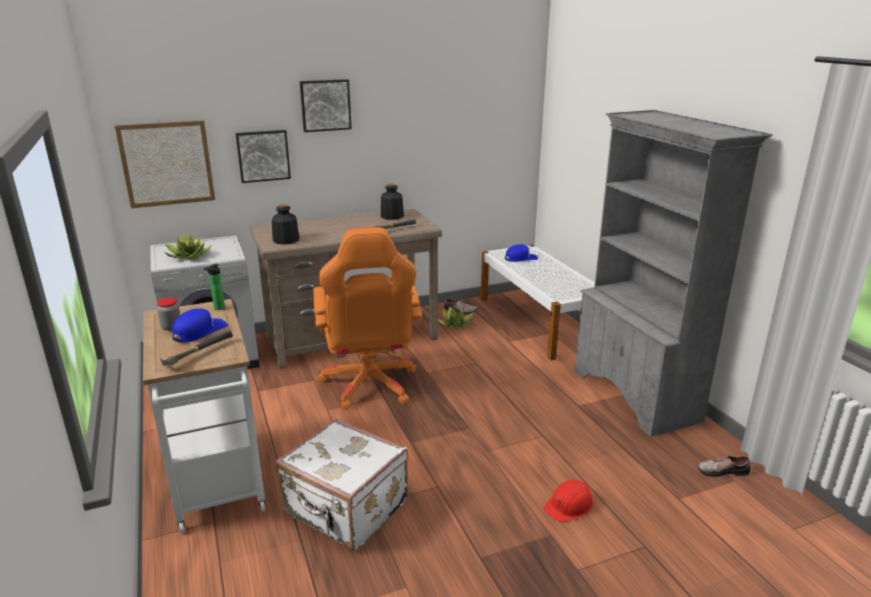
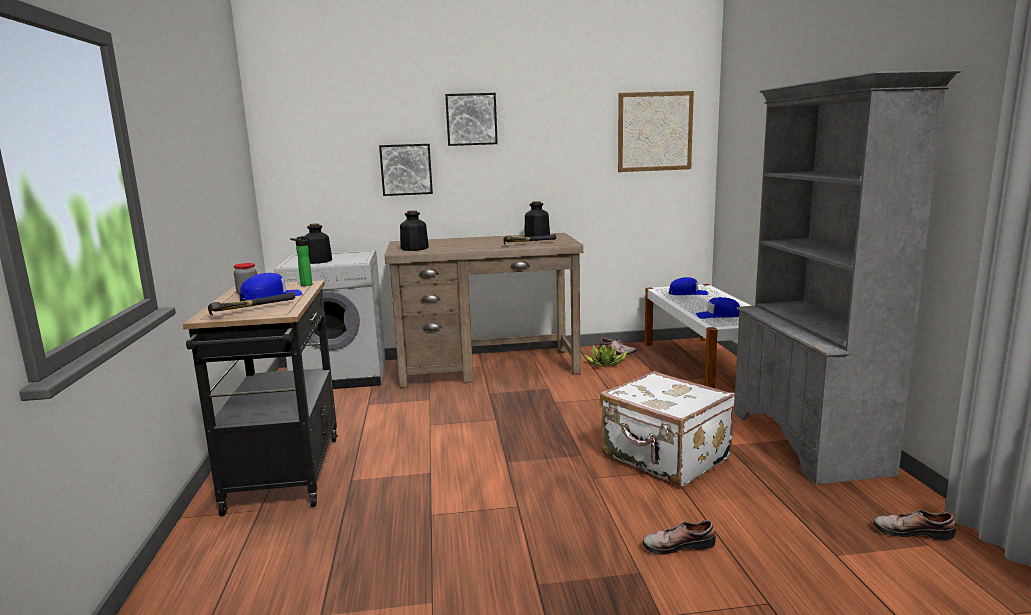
camera: 15 degrees right, 10 degrees down
(167, 163) = (312, 172): picture -> picture (655, 130)
(189, 257) = (318, 261): potted plant -> bottle
(217, 482) = (283, 476): white cart -> black cart
(345, 510) = (401, 516): white suitcase -> white suitcase (665, 458)
(369, 384) = (486, 407): orange office chair -> none
(555, 286) = (718, 315): none -> blue cap
(569, 505) = (677, 544): red hard hat -> shoe

